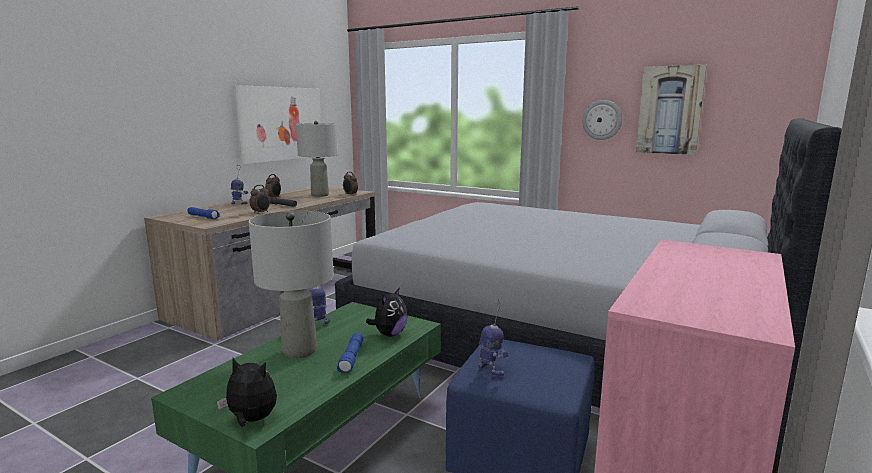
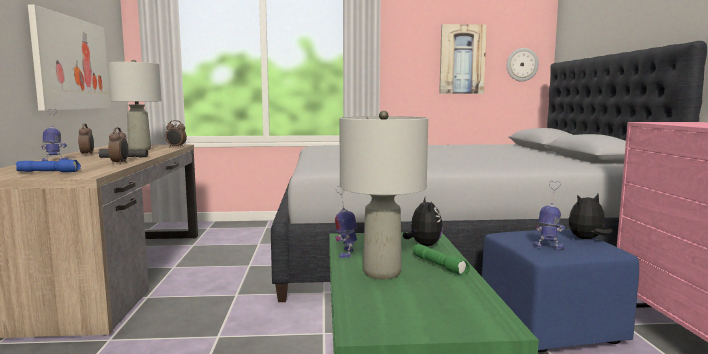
camera: 35 degrees left, 5 degrees down
(251, 420) = (481, 325): plush toy -> plush toy (587, 239)
(352, 358) = (439, 265): blue flashlight -> green flashlight
(602, 120) = (410, 67): wall clock -> wall clock (522, 64)

